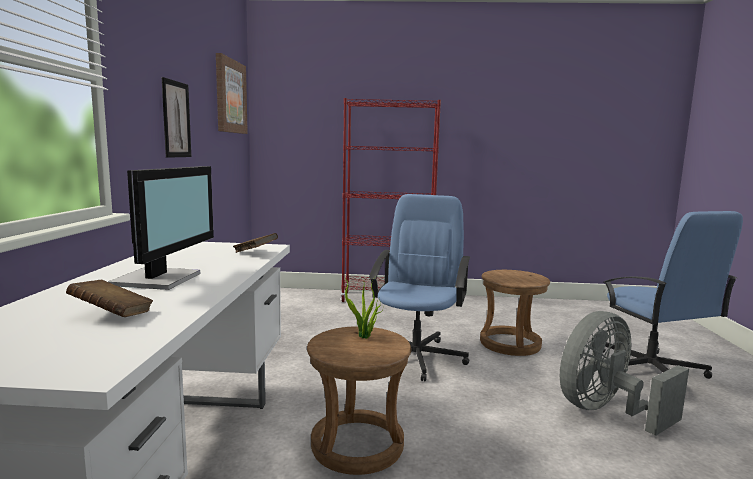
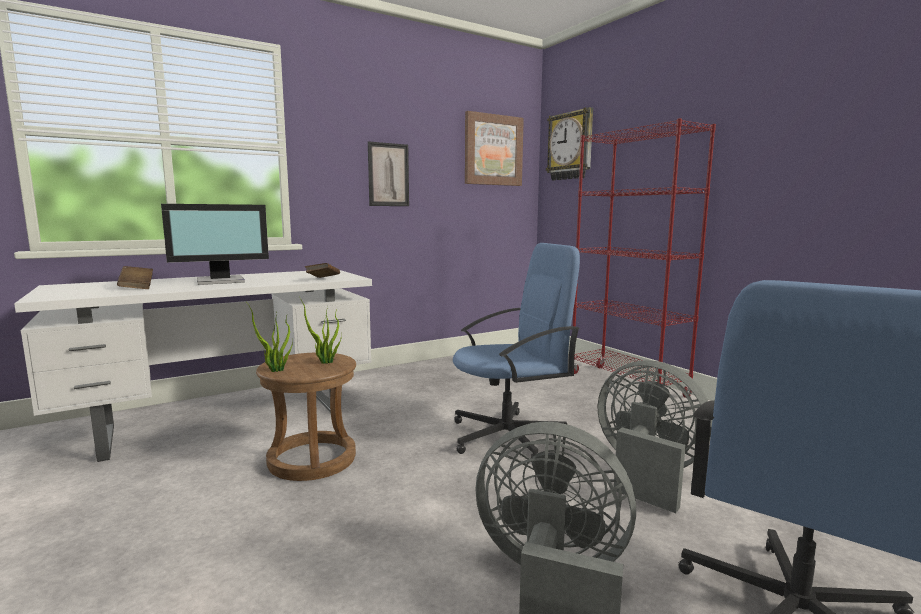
camera: 55 degrees right, 0 degrees up
(293, 100) = (570, 146): none -> wall clock
(362, 359) = (275, 370): none -> potted plant
(510, 343) = (646, 474): brown stool -> grey fan

